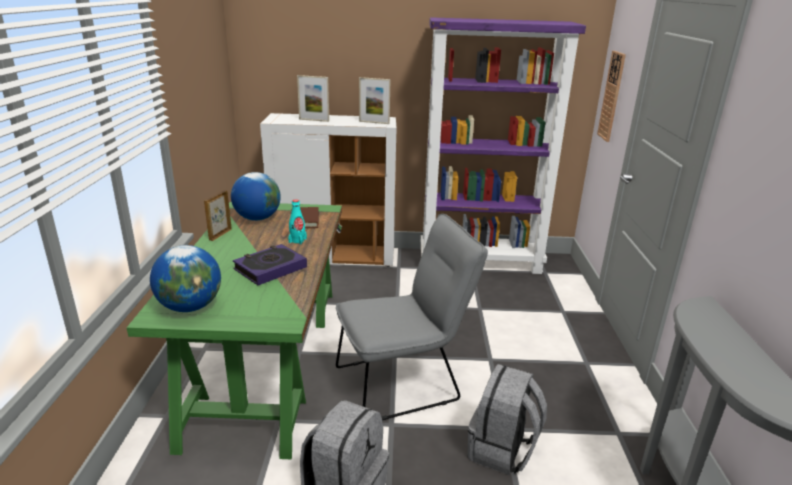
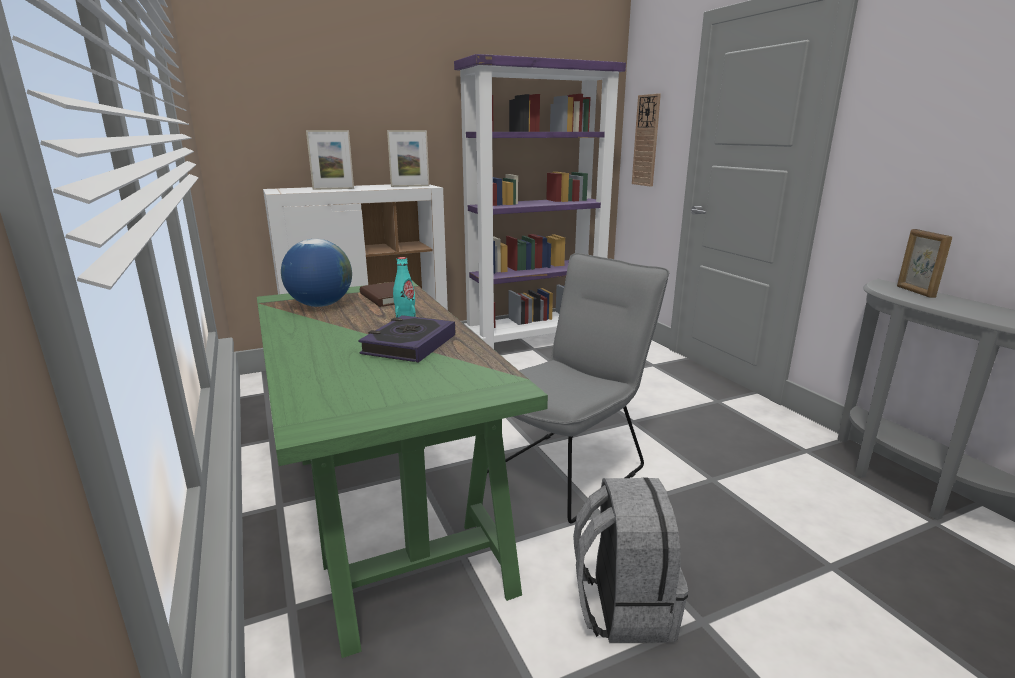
camera: 25 degrees left, 5 degrees down
(190, 307) = (352, 403): globe -> none
(220, 234) = (288, 327): picture frame -> picture frame (915, 292)
(502, 450) = (731, 500): grey backpack -> none

